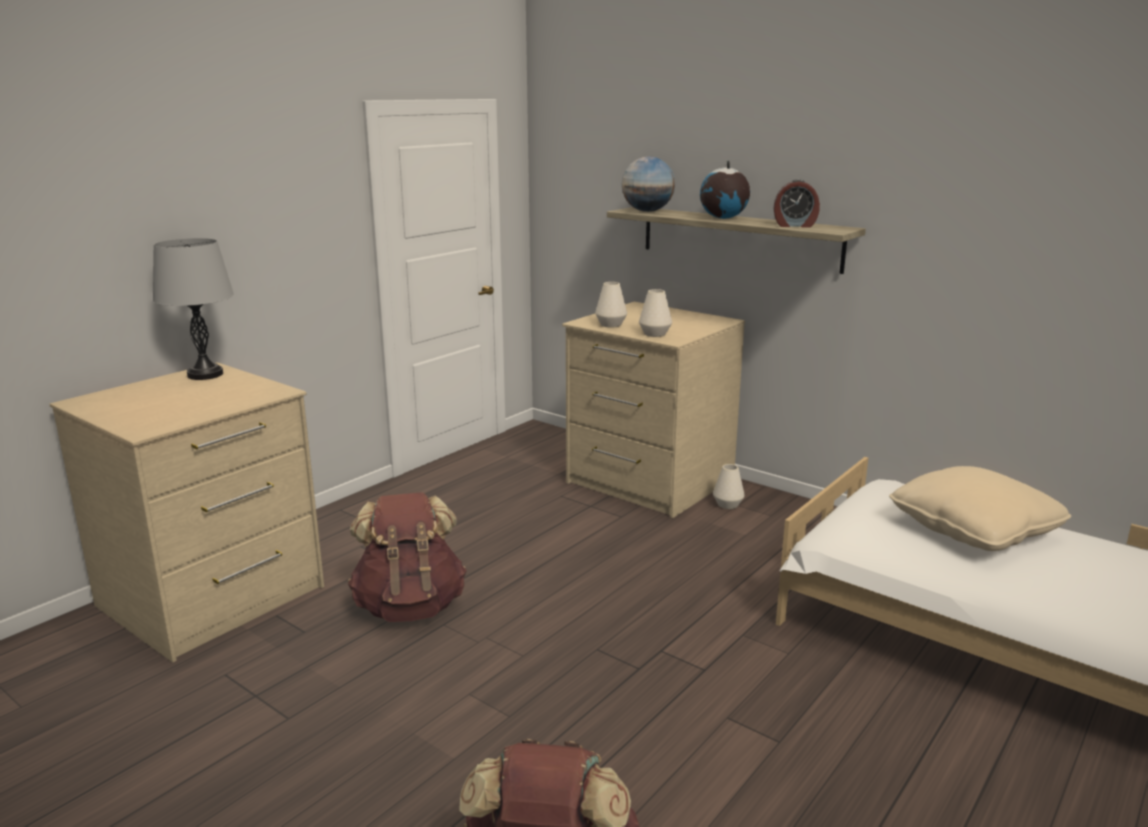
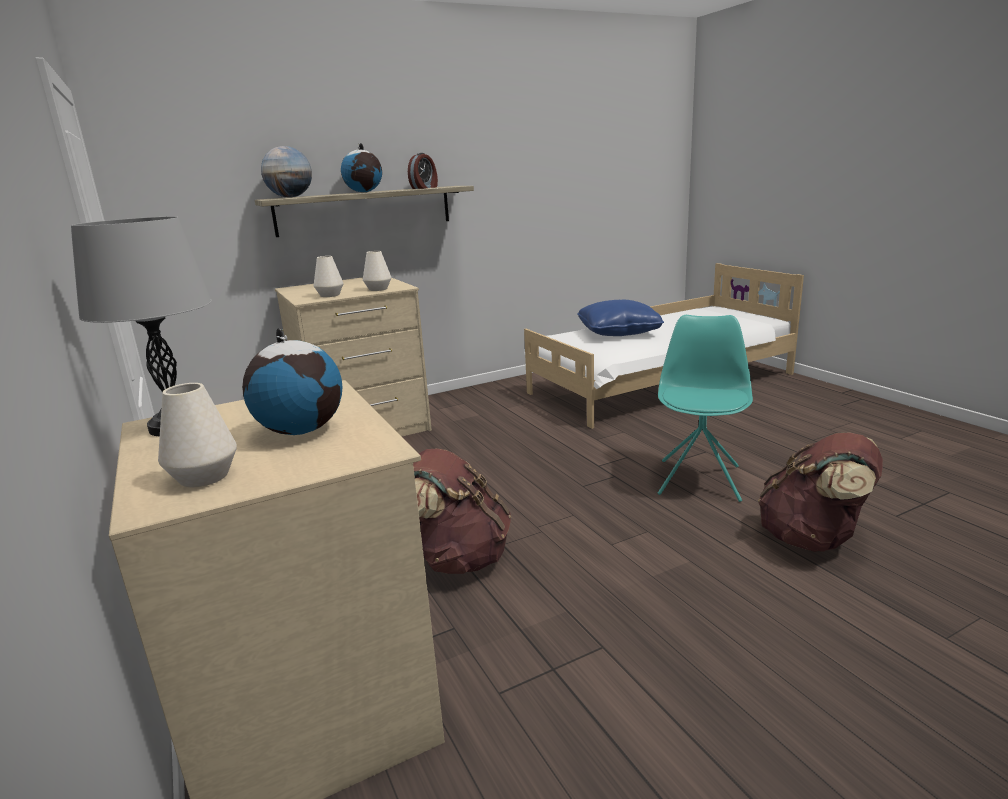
camera: 65 degrees left, 0 degrees up
(188, 404) = (301, 430): none -> globe
(676, 744) = (699, 479): none -> turquoise chair
(727, 504) = (433, 411): white vase -> white vase (203, 477)
(973, 530) = (618, 332): beige pillow -> blue pillow

